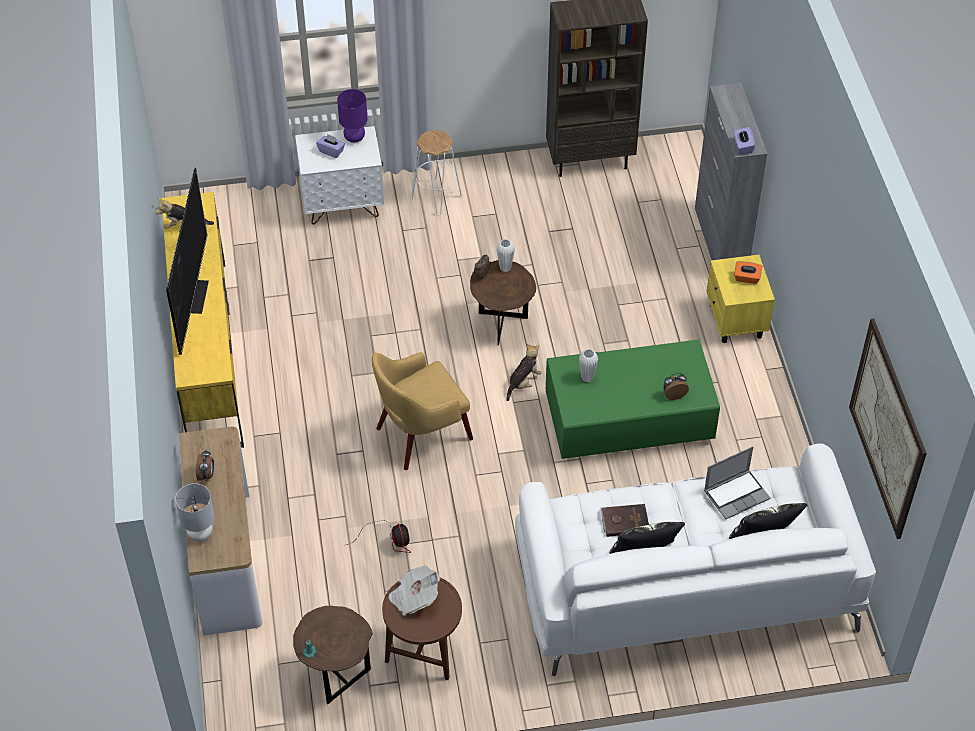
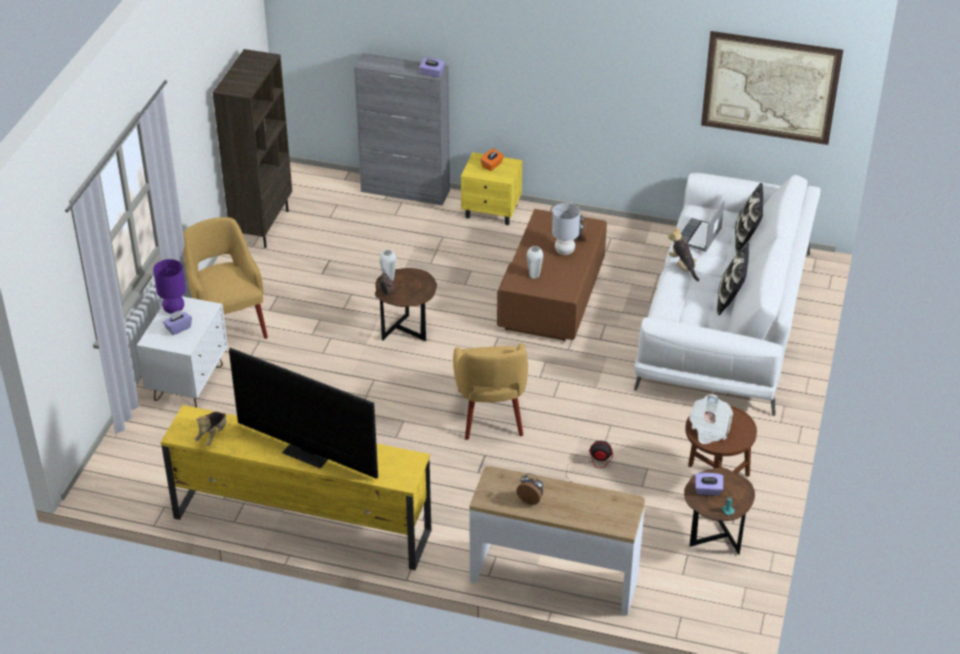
camera: 65 degrees left, 10 degrees down
(201, 534) = (596, 520): grey table lamp -> grey table lamp (565, 251)
(331, 626) = (708, 490): none -> purple tissue box
(436, 197) = (229, 324): white stool -> yellow armchair
(523, 382) = (475, 339): plush toy -> plush toy (683, 267)
(624, 521) = (692, 298): brown book -> none
(628, 420) = (552, 297): green coffee table -> brown coffee table
(736, 494) = (699, 237): laptop -> laptop turned 150 degrees counterclockwise

